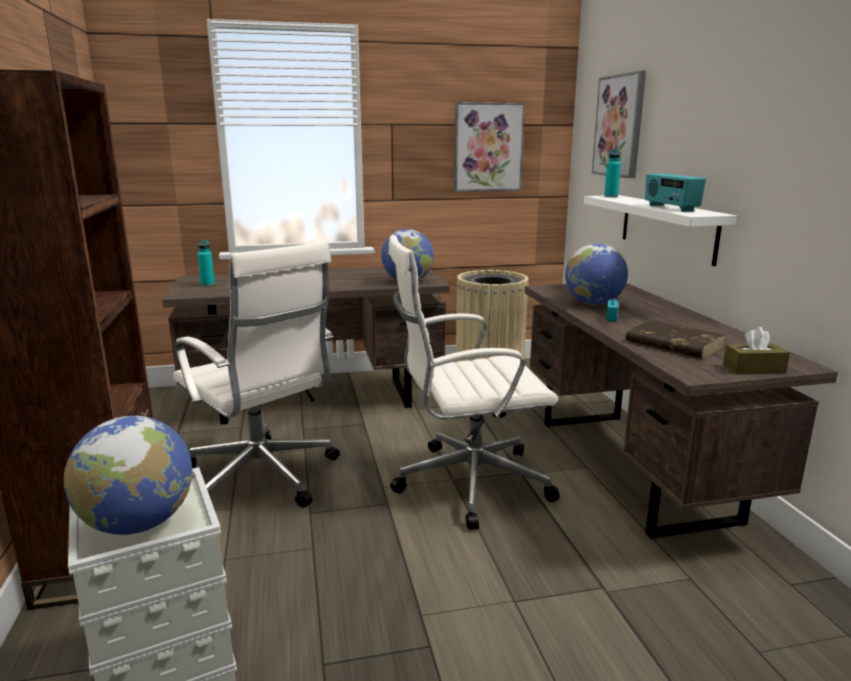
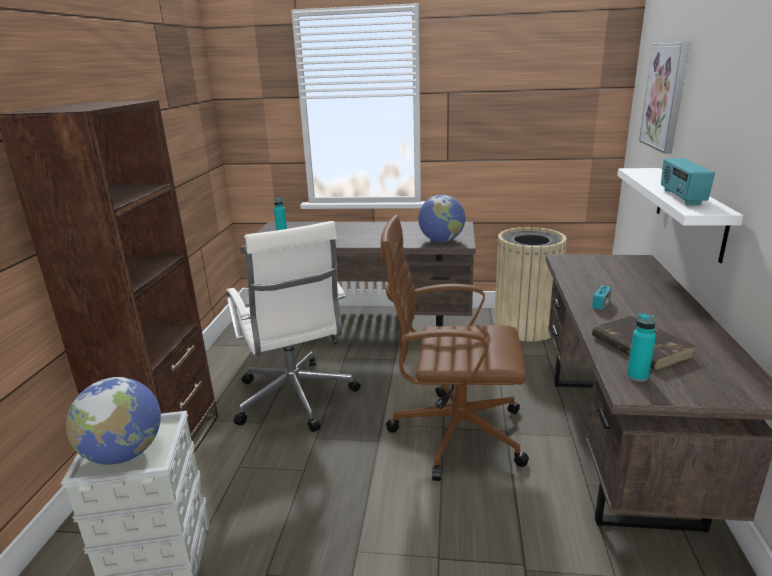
camera: 20 degrees right, 5 degrees up
(467, 482) = (454, 433): white office chair -> brown office chair
(488, 147) = (541, 112): picture -> none
(593, 304) = (597, 284): globe -> none
(611, 196) = (644, 171): turquoise bottle -> turquoise bottle (637, 376)
(753, 369) = (703, 392): brown tissue box -> none

